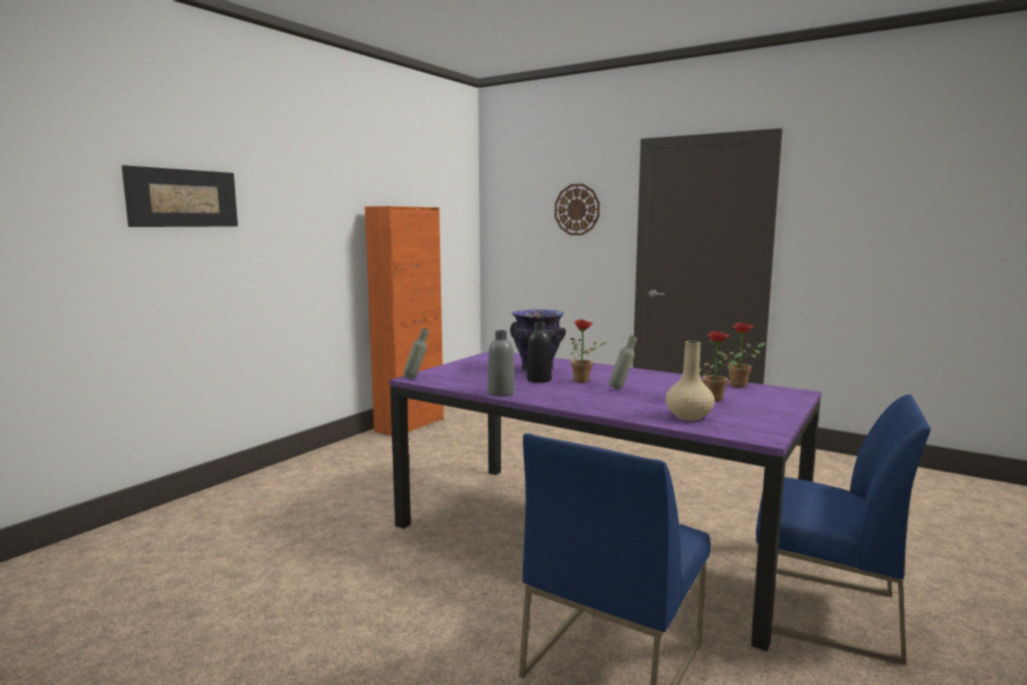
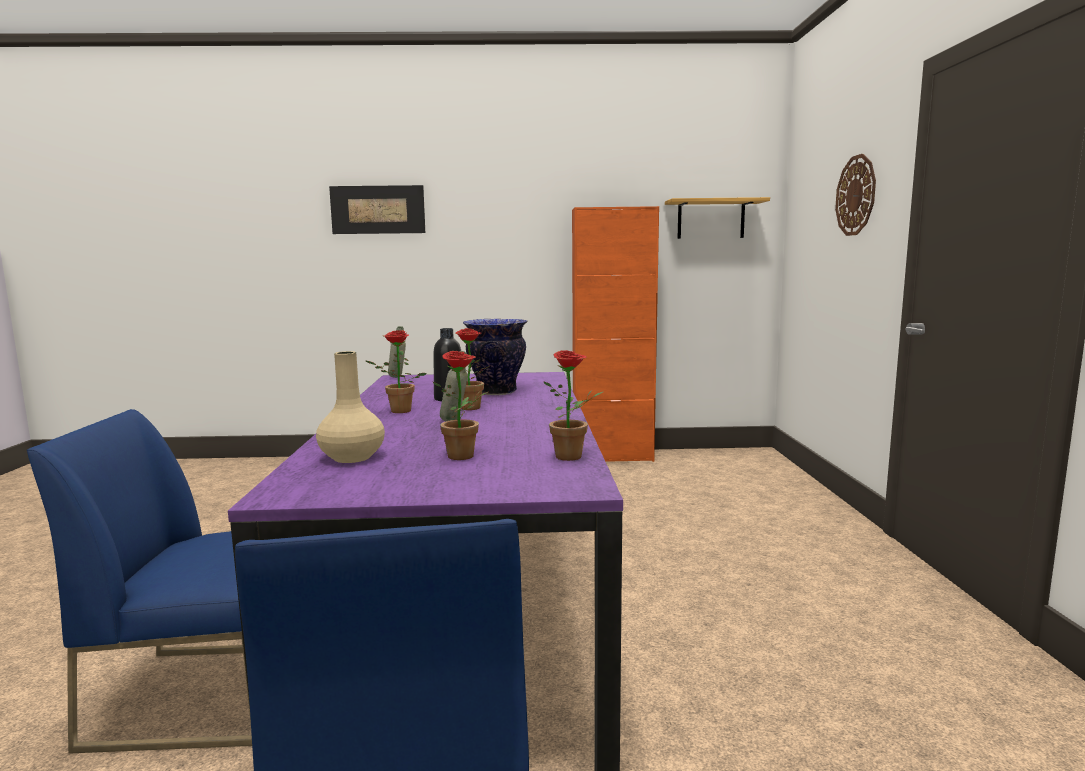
camera: 55 degrees right, 0 degrees up
(444, 217) = (711, 219): none -> shelf
(501, 393) = (374, 399): grey bottle -> none
(562, 394) = (397, 412): none -> potted plant

